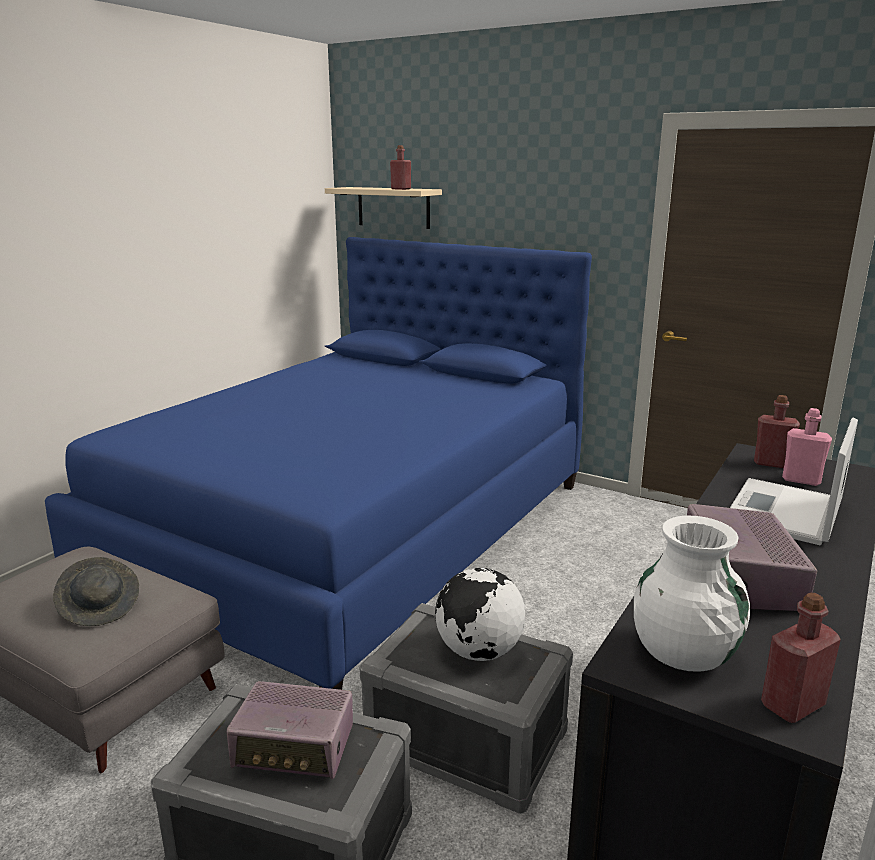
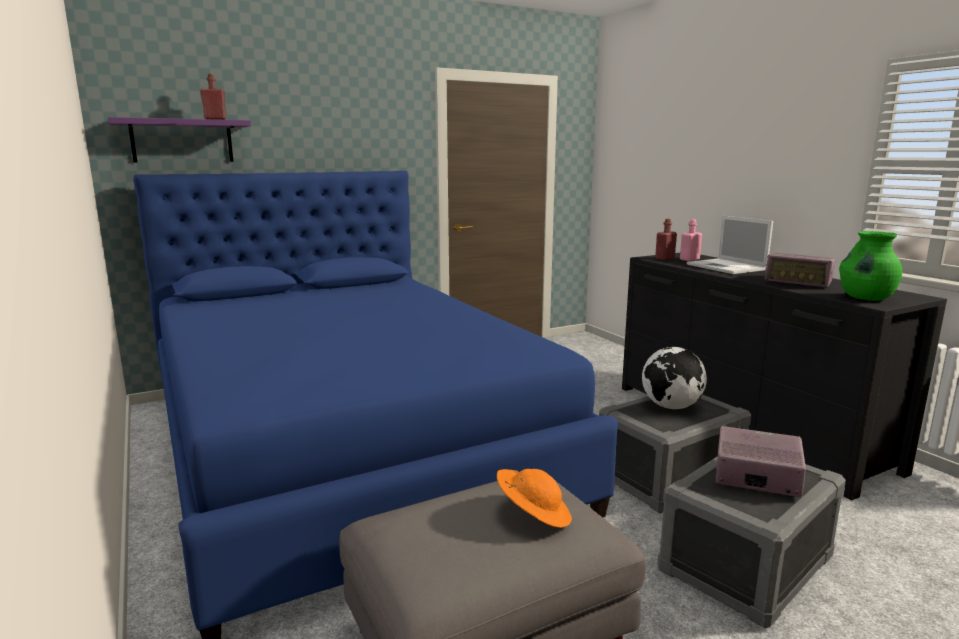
camera: 60 degrees left, 5 degrees down
(100, 607) = (533, 515): grey hat -> orange hat
(295, 748) = (755, 478): radio -> radio turned 105 degrees counterclockwise
(393, 207) = (182, 141): beige shelf -> purple shelf
(683, 653) = (866, 298): white vase -> green vase
(792, 705) = (906, 295): red bottle -> none

